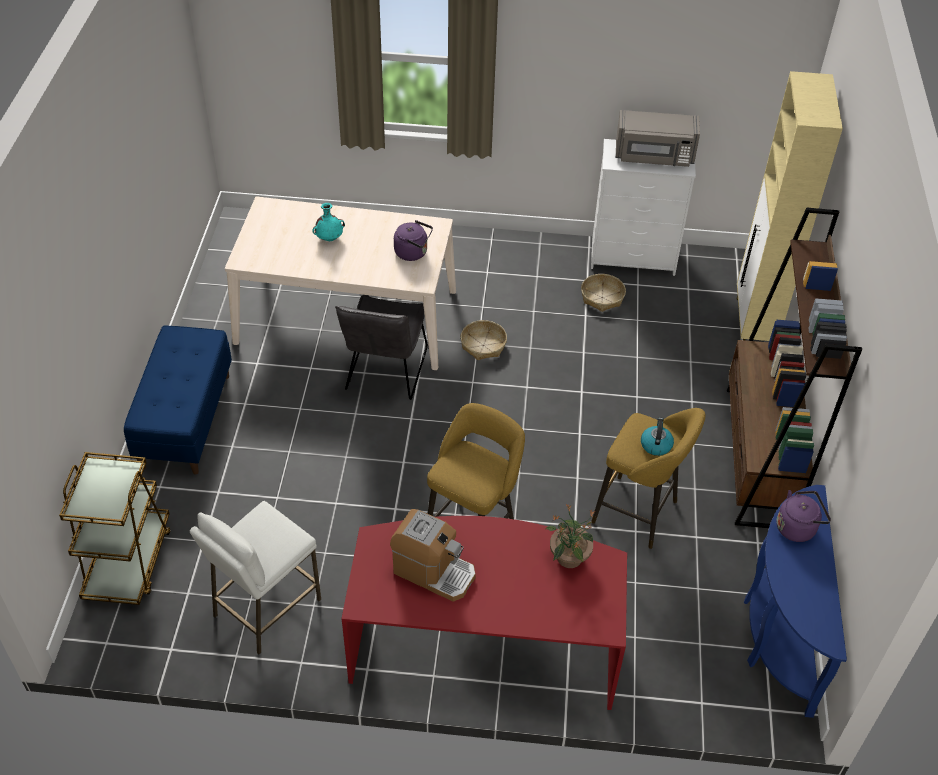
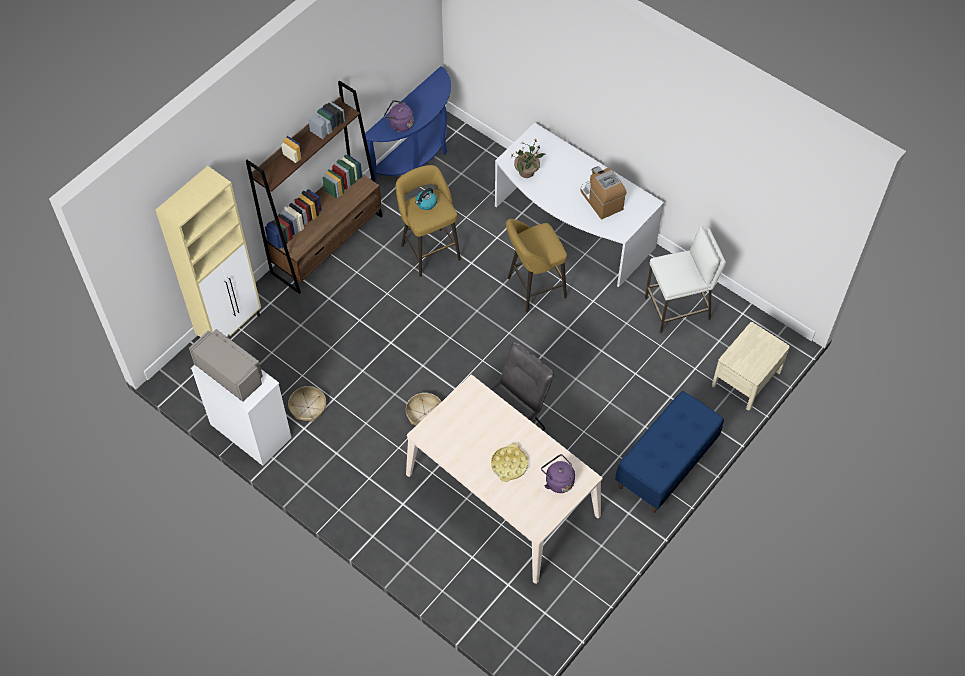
camera: 145 degrees left, 10 degrees up
(128, 561) = (746, 379): brown cart -> beige nightstand
(330, 238) = (509, 464): turquoise vase -> yellow tray
(413, 253) = (458, 417): purple kettle -> purple kettle (558, 481)
(484, 643) = (571, 229): red desk -> white desk

